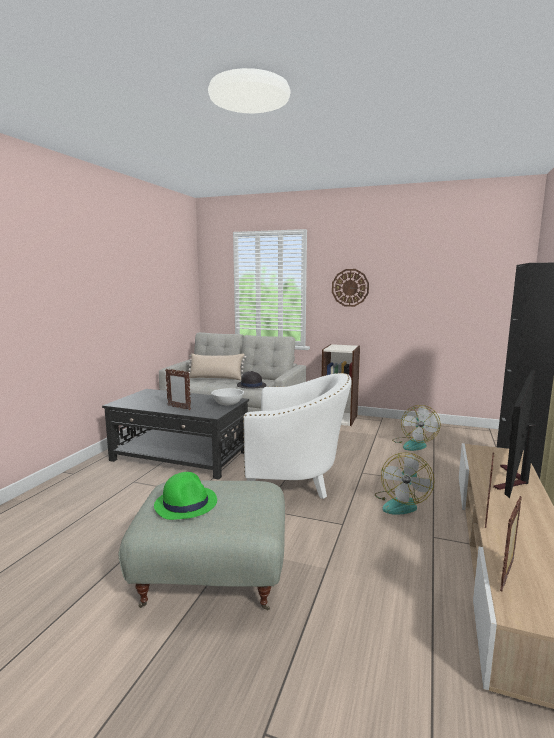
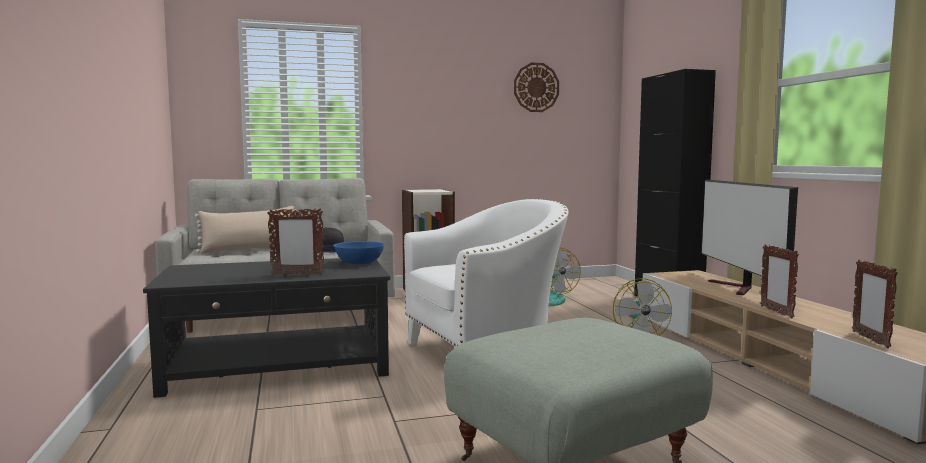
camera: 35 degrees left, 5 degrees down
(186, 503) = (563, 345): green hat -> none
(227, 404) = (359, 263): white bowl -> blue bowl
(350, 287) = (425, 110): wall clock -> wall clock (536, 87)

